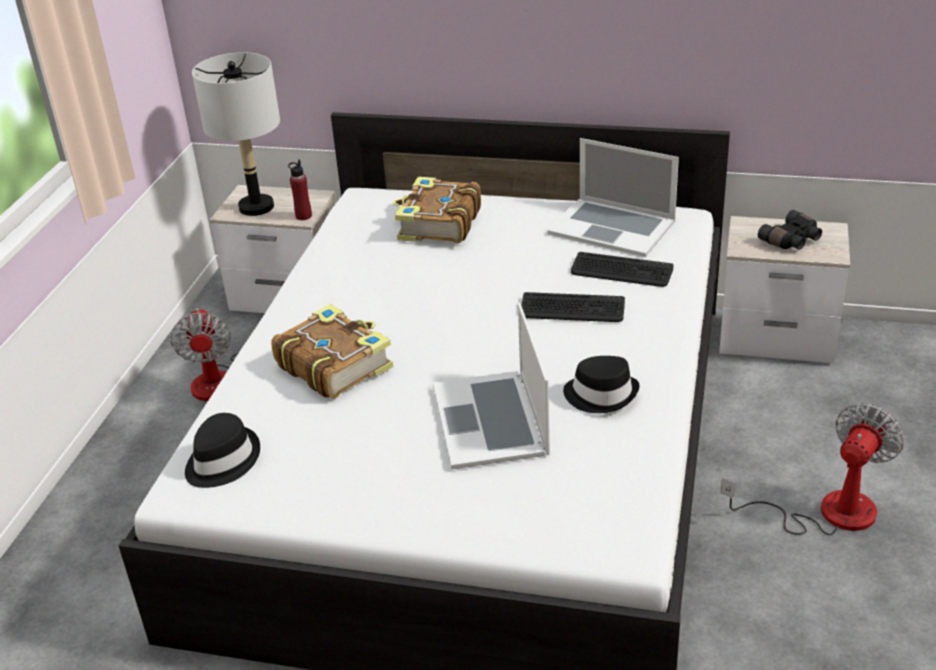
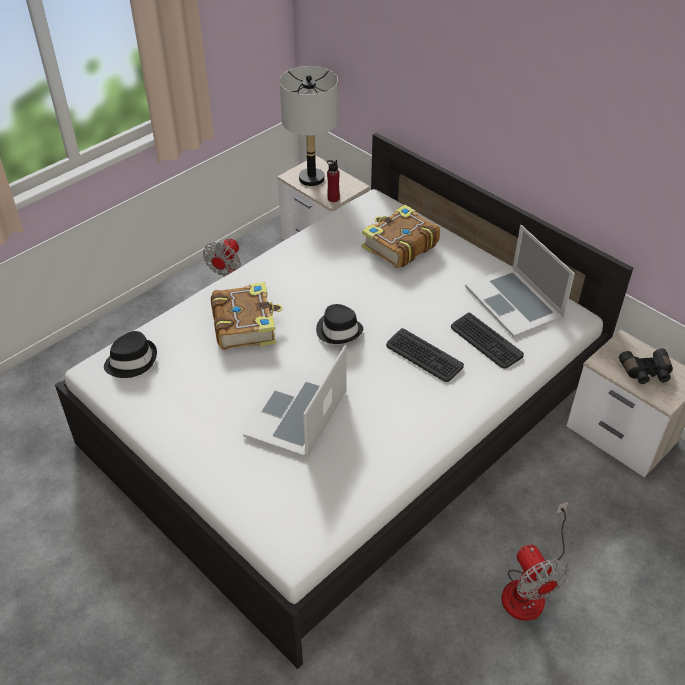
camera: 30 degrees right, 10 degrees up
(601, 394) = (381, 431): black hat -> black hat (339, 330)
(827, 512) = (529, 587): fan -> fan turned 90 degrees clockwise

